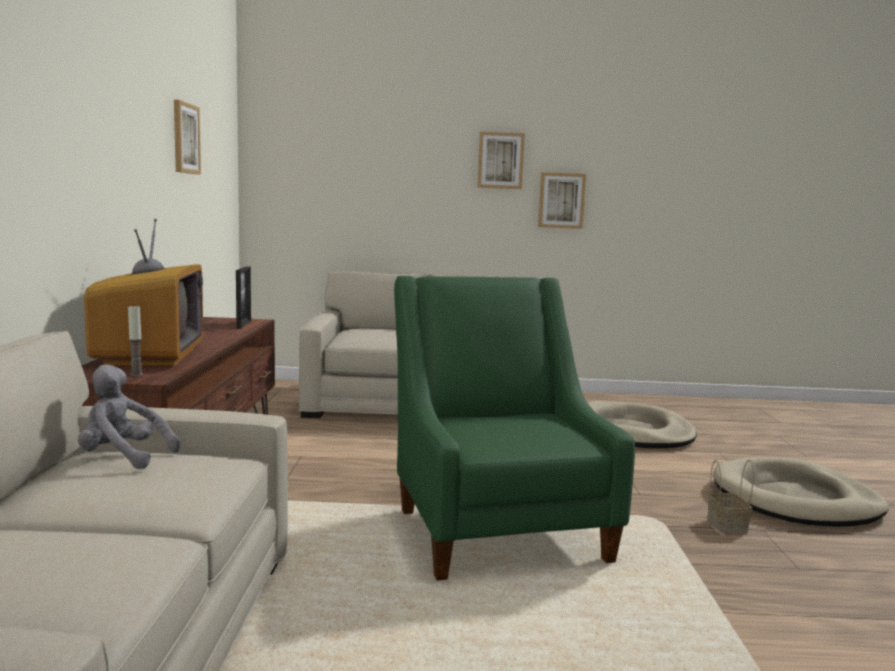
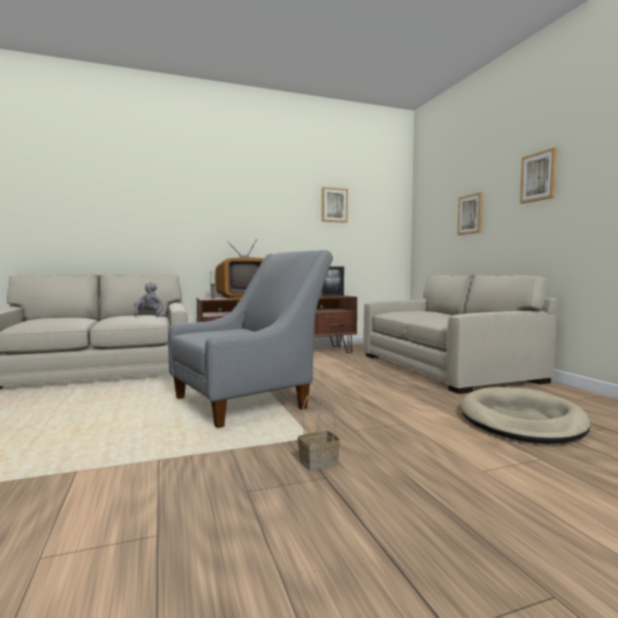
camera: 70 degrees right, 5 degrees down
(496, 528) = (249, 401): green armchair -> grey armchair
(561, 200) = (589, 200): picture -> picture (470, 214)
(796, 500) = (440, 499): beige dog bed -> none

